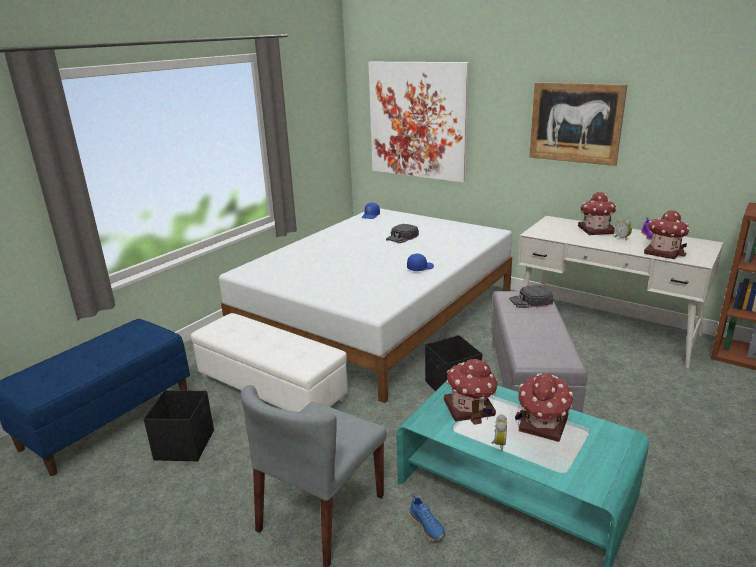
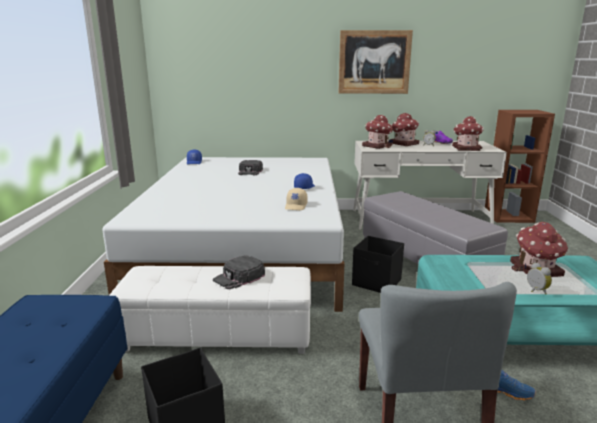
camera: 35 degrees left, 5 degrees down
(377, 289) = (296, 206): none -> beige cap
(418, 120) = (229, 69): picture -> none
(470, 408) = (477, 274): toy house -> toy house (377, 146)
(531, 301) = (402, 198): black cap -> black cap (239, 277)

